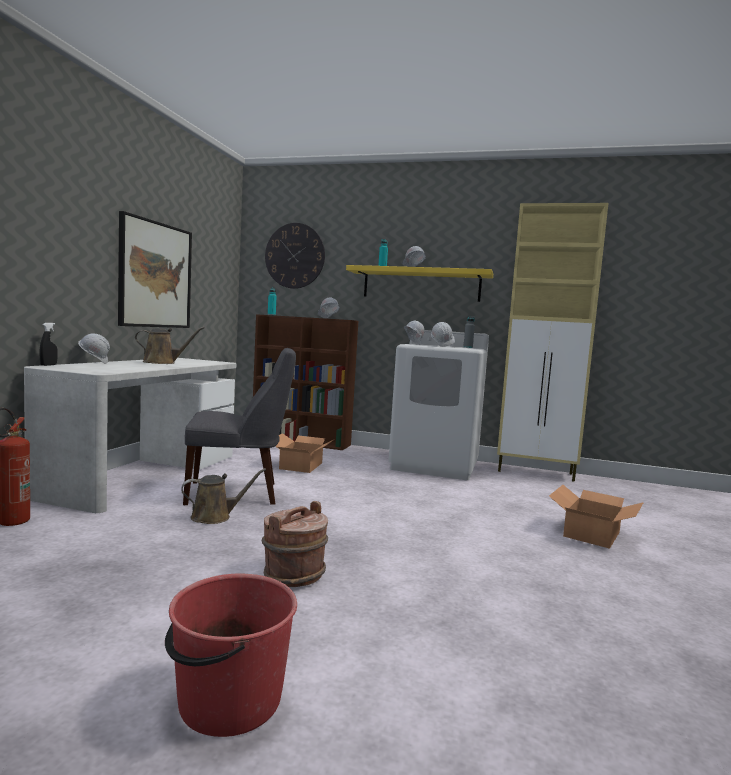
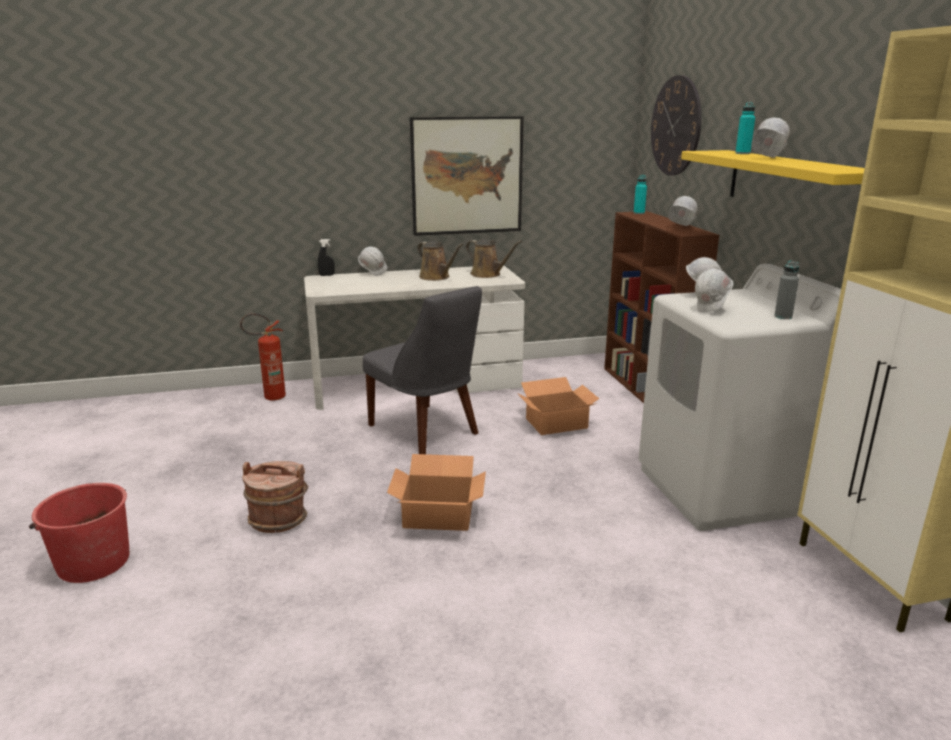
camera: 60 degrees right, 15 degrees up
(215, 517) = (360, 446): brown watering can -> brown watering can (488, 274)
(591, 534) = (613, 686): cardboard box -> cardboard box (437, 514)

